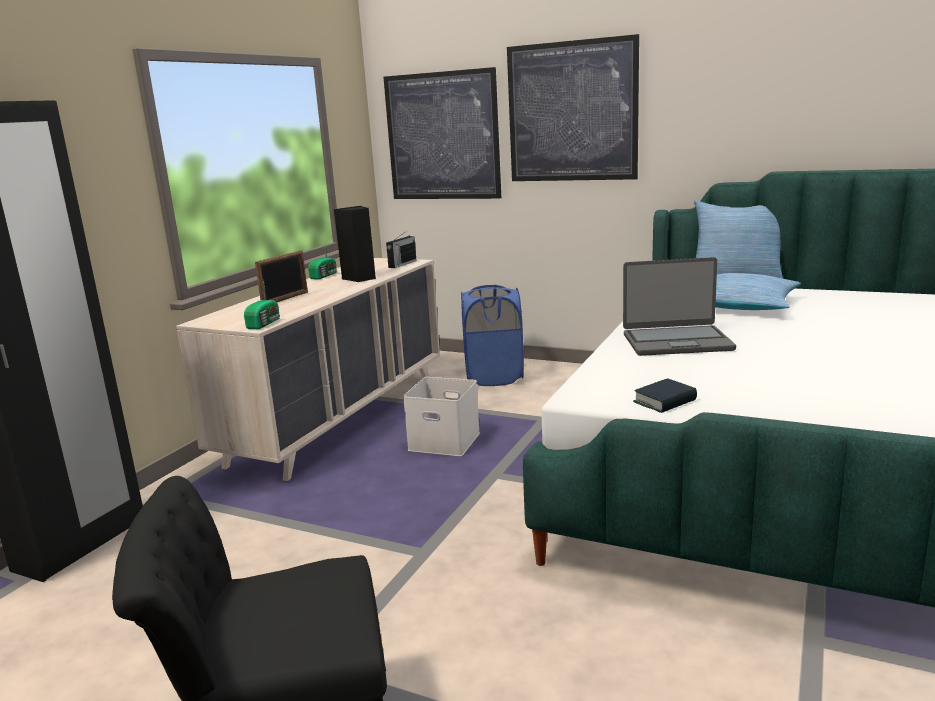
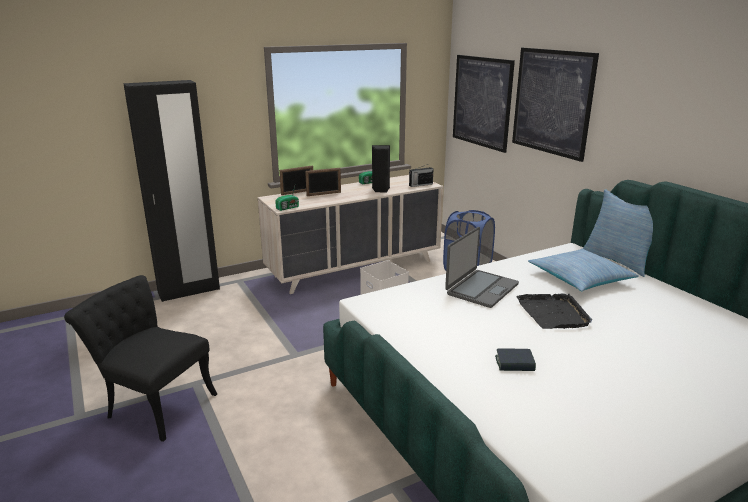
camera: 35 degrees right, 5 degrees up
(236, 306) = (297, 192): none -> picture frame
(665, 401) = (394, 321): book -> book (514, 364)
(676, 342) = (481, 289): laptop -> laptop turned 90 degrees counterclockwise
(792, 338) = (553, 313): none -> black tray

